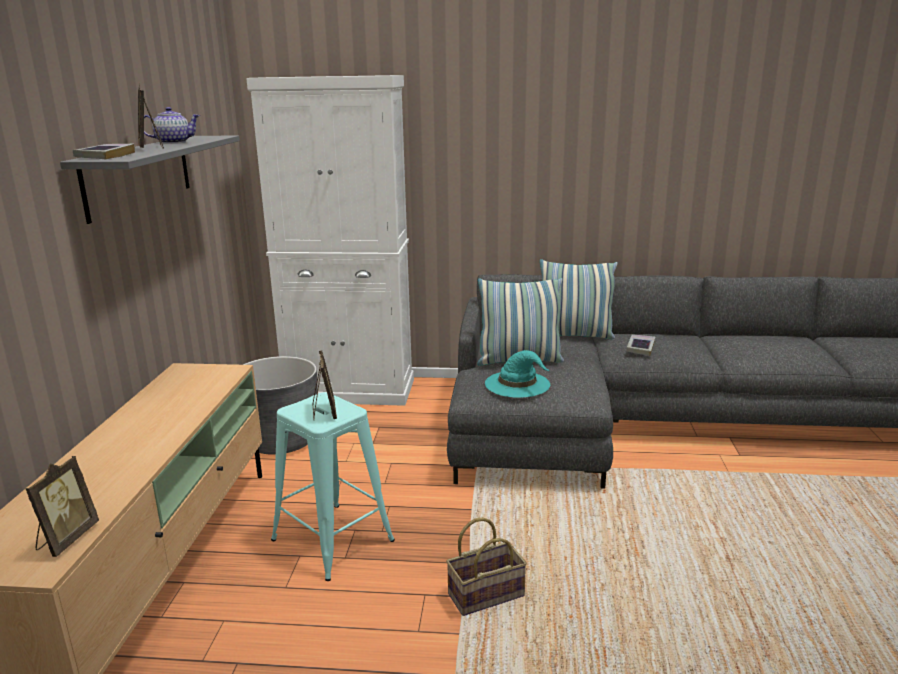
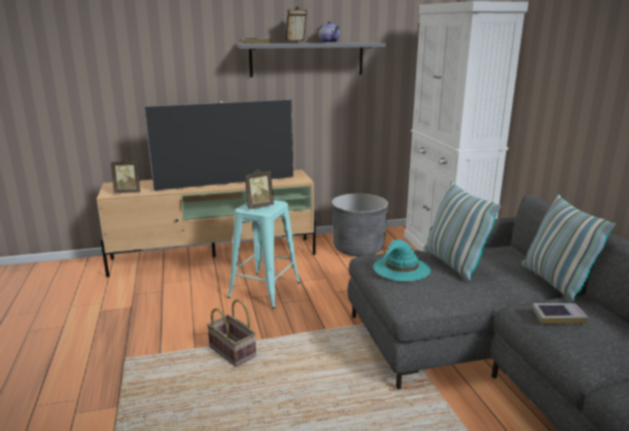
camera: 70 degrees right, 0 degrees up
(163, 428) = (226, 183): none -> television

